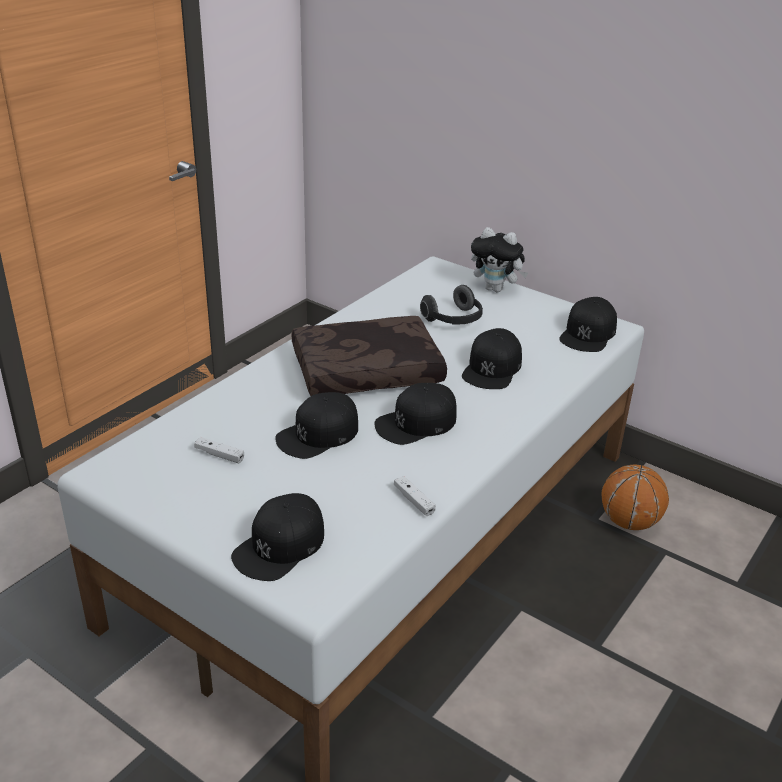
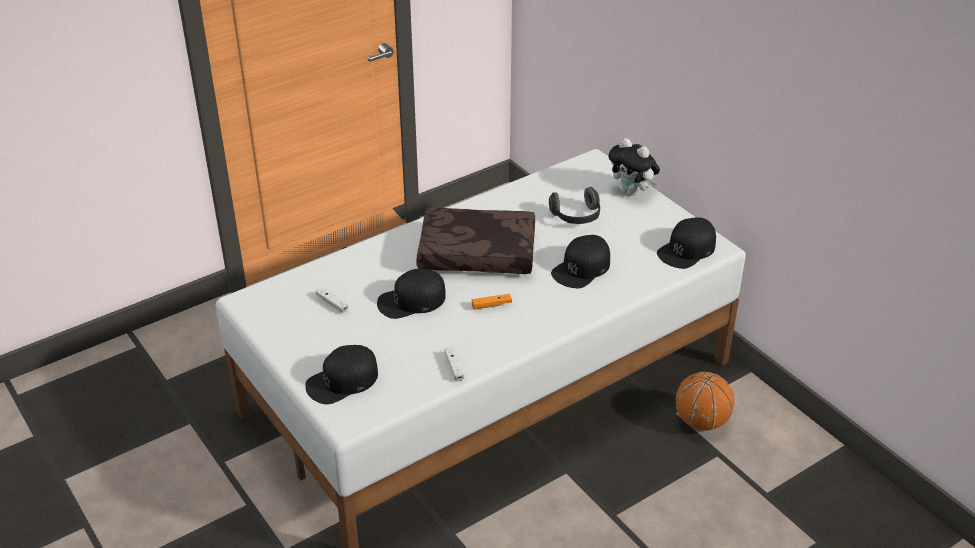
camera: 20 degrees right, 5 degrees up
(416, 423) = (491, 305): black cap -> orange game controller

